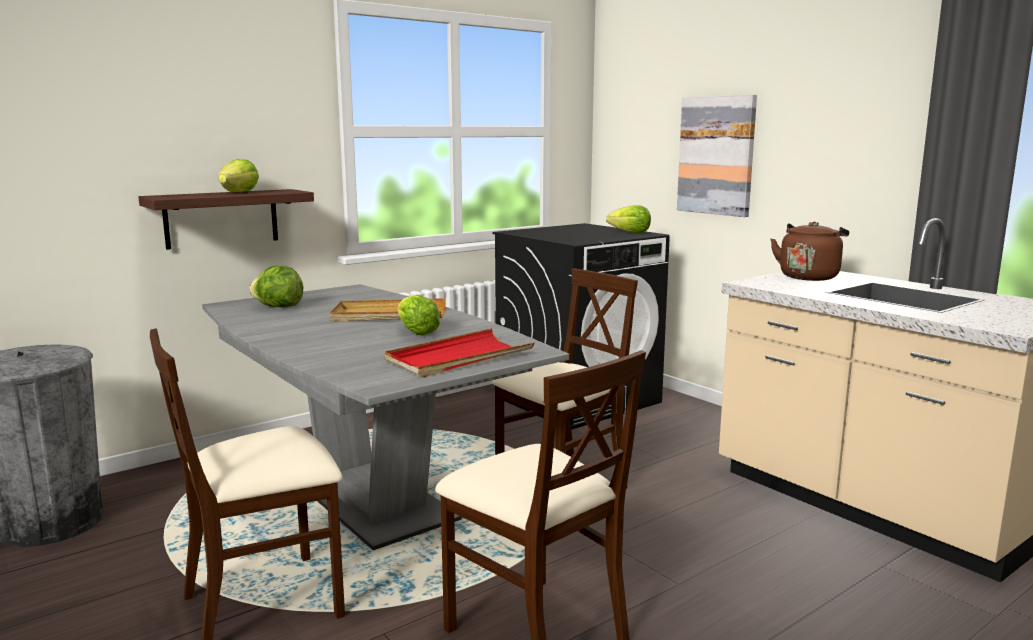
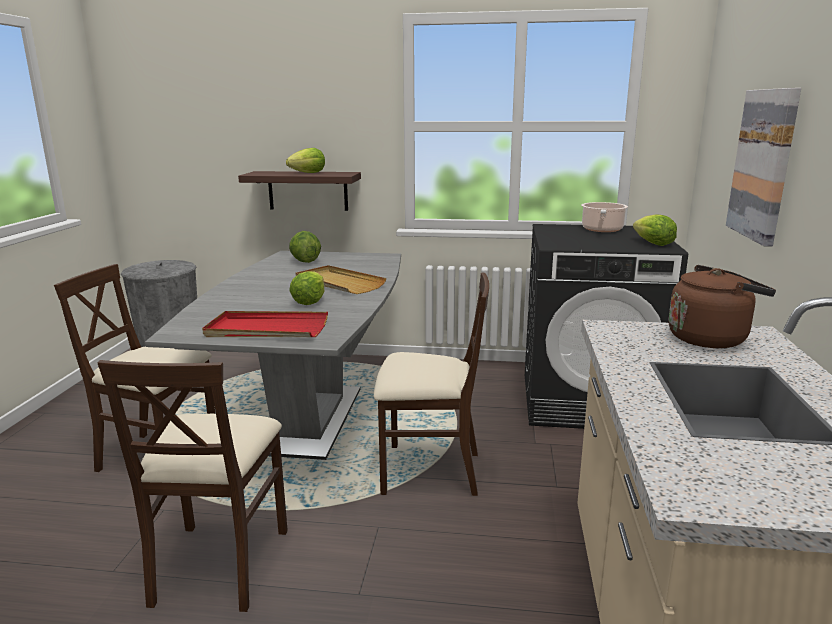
camera: 45 degrees right, 5 degrees up
(562, 229) = (602, 230): none -> cooking pot

